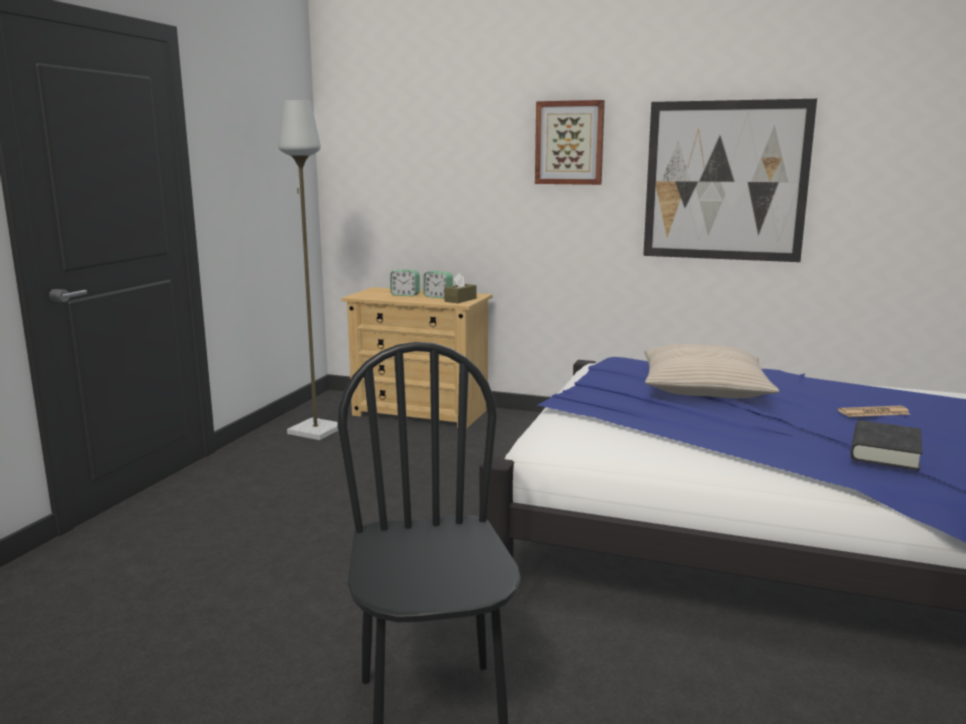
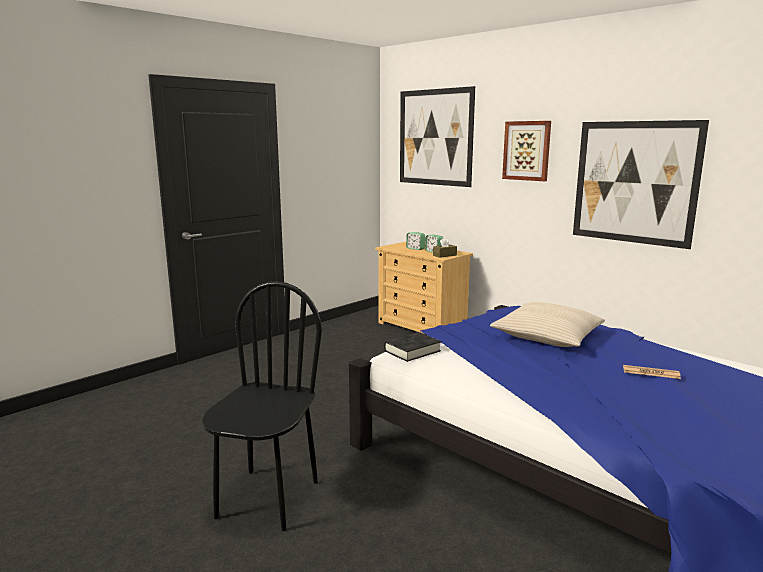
camera: 25 degrees right, 0 degrees up
(314, 431) = (348, 329): grey floor lamp -> none
(417, 126) = (435, 137): none -> picture
(884, 452) = (609, 401): black book -> black book (412, 351)

